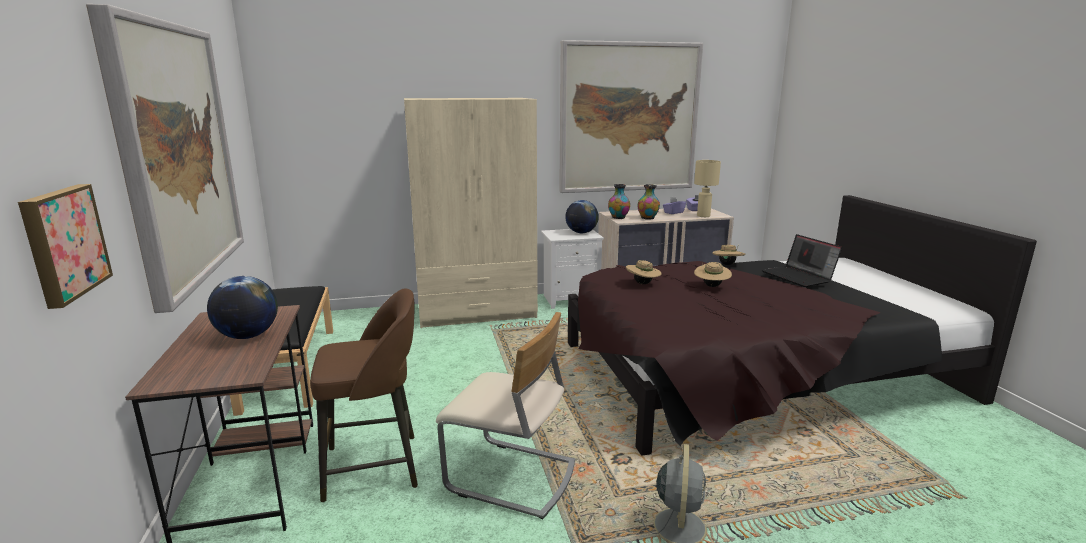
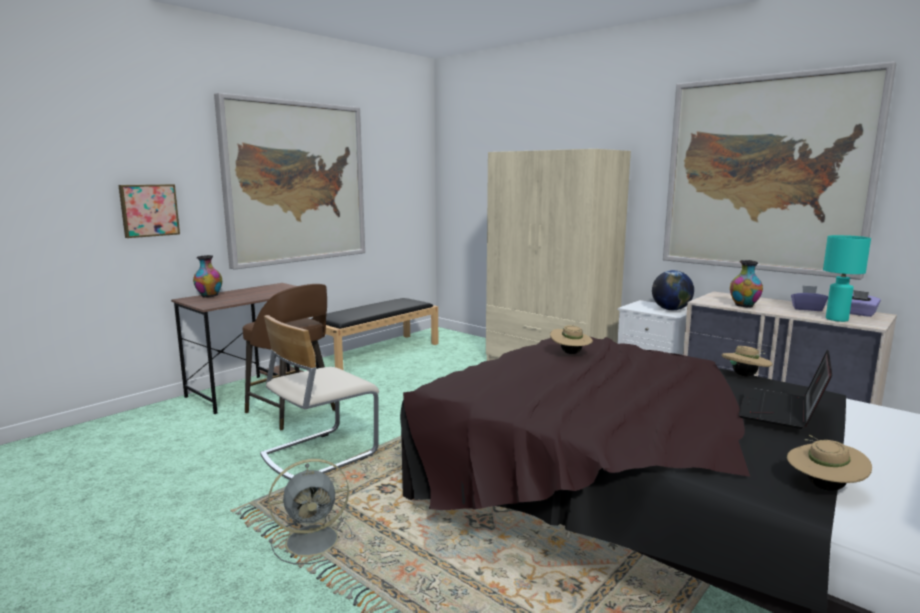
camera: 55 degrees right, 5 degrees down
(248, 336) = (258, 294): globe -> none
(511, 477) = (319, 455): beige chair -> beige chair turned 60 degrees clockwise
(618, 218) = (710, 298): vase -> vase (209, 296)
(703, 216) = (837, 319): beige table lamp -> turquoise table lamp
(711, 286) = (625, 376): beige hat -> beige hat (823, 487)

